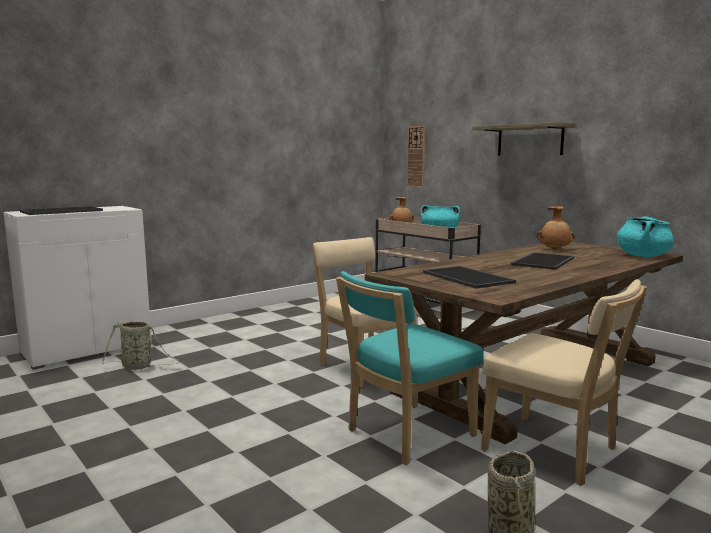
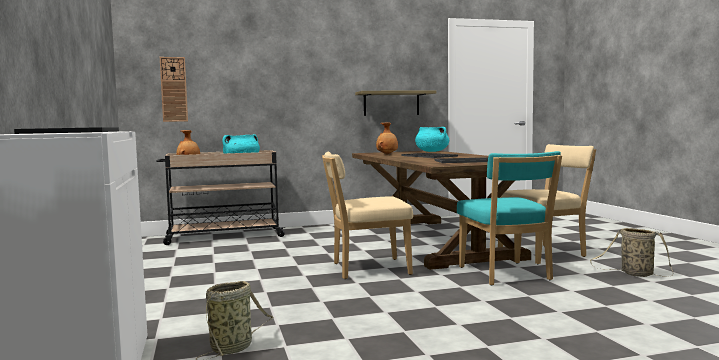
camera: 65 degrees left, 5 degrees down
(529, 140) = (308, 76): shelf -> shelf (391, 103)

